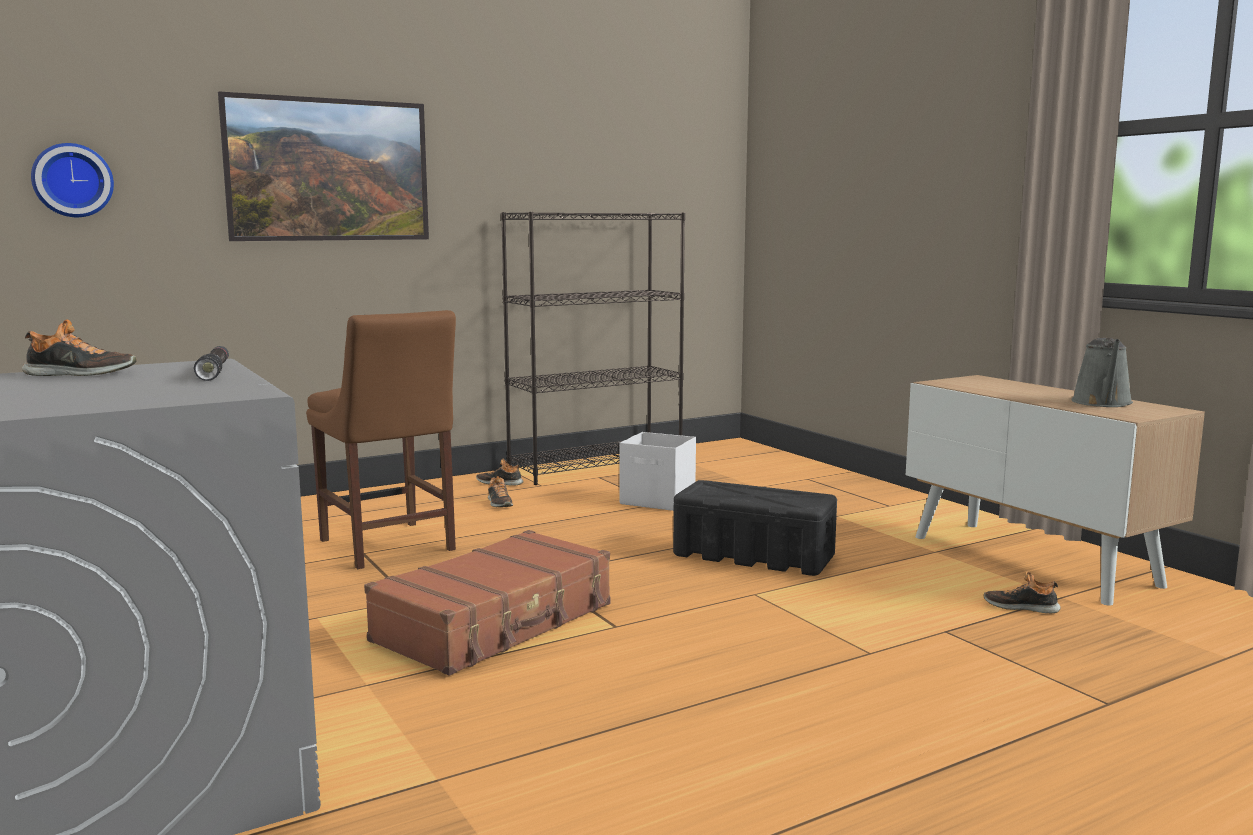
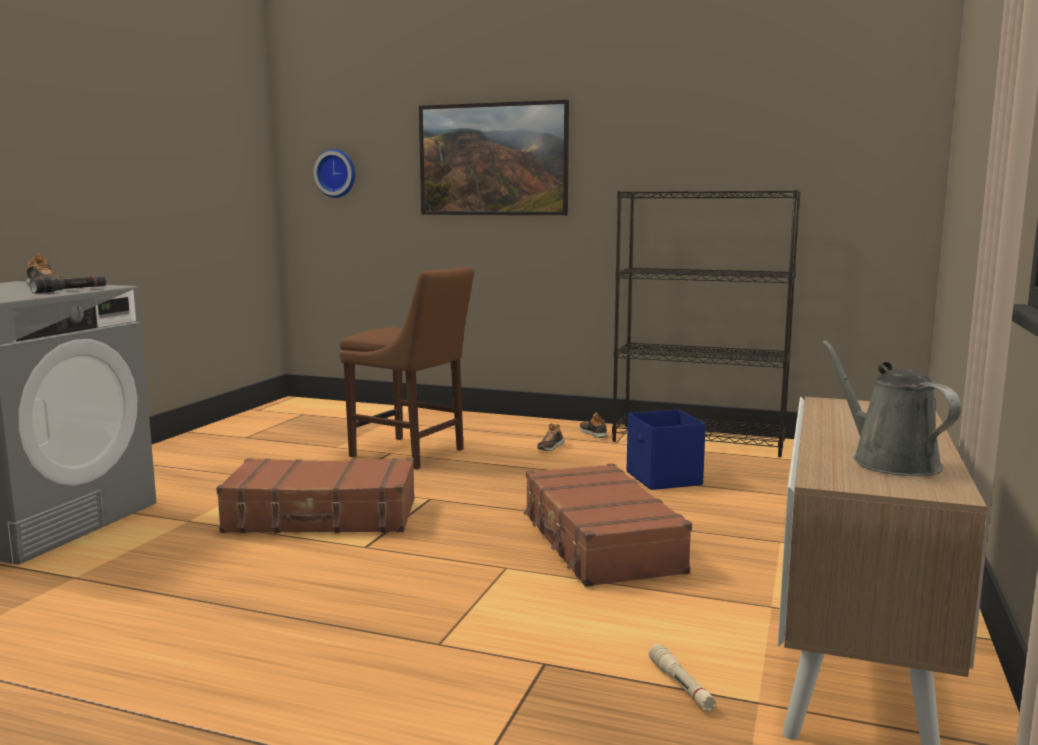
camera: 50 degrees right, 0 degrees up
(389, 547) = (411, 454): brown chair -> brown chair turned 75 degrees counterclockwise
(658, 500) = (663, 479): white storage box -> blue storage box
(754, 555) = (599, 543): black storage box -> brown suitcase
(1021, 607) = (681, 686): shoe -> beige flashlight
(1102, 403) = (888, 461): grey watering can -> grey watering can turned 90 degrees clockwise

